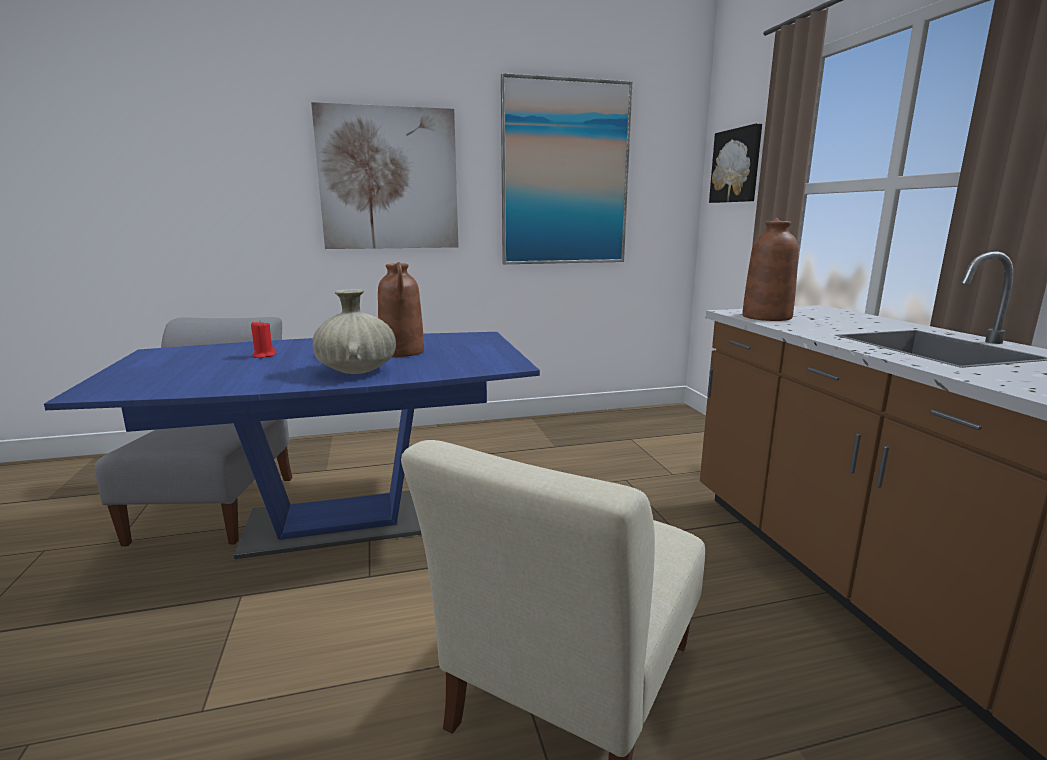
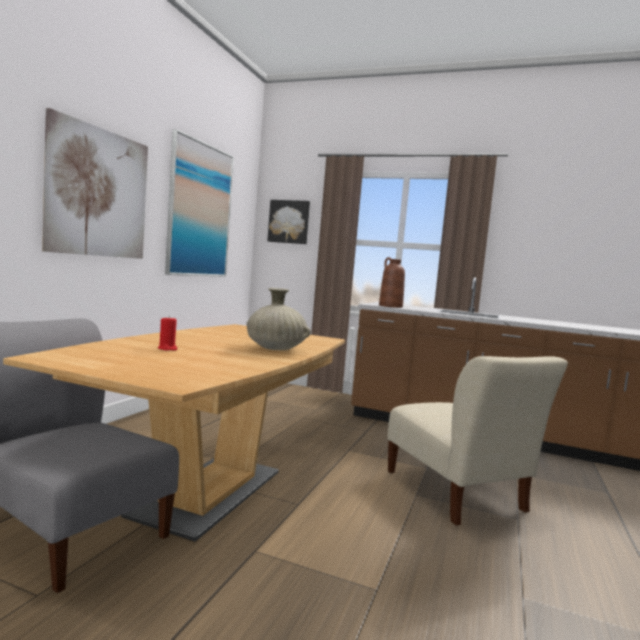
camera: 55 degrees left, 10 degrees down
(341, 523) = (209, 493): blue dining table -> brown dining table
(402, 352) = (245, 338): brown vase -> none

